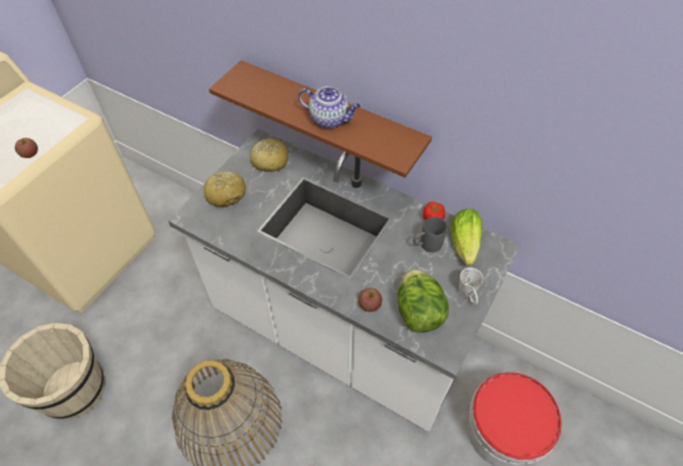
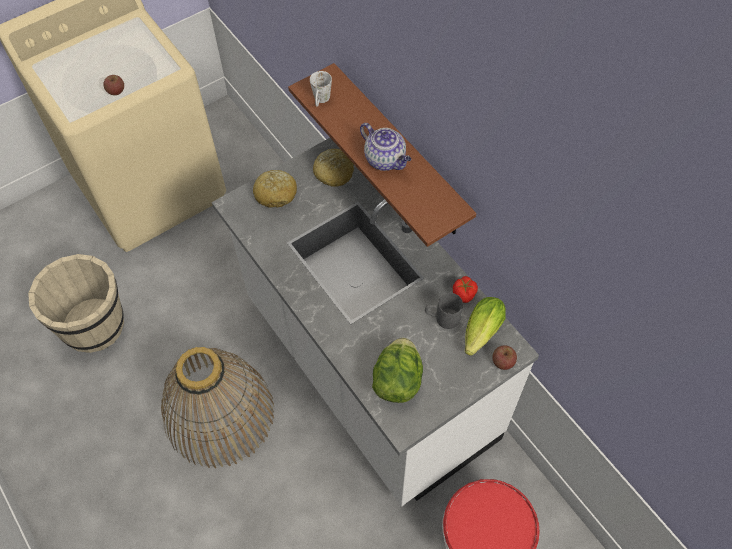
camera: 25 degrees right, 5 degrees up
(369, 304) = (355, 355): apple -> apple (503, 362)
(468, 295) = (455, 384): white mug -> white mug (321, 101)

